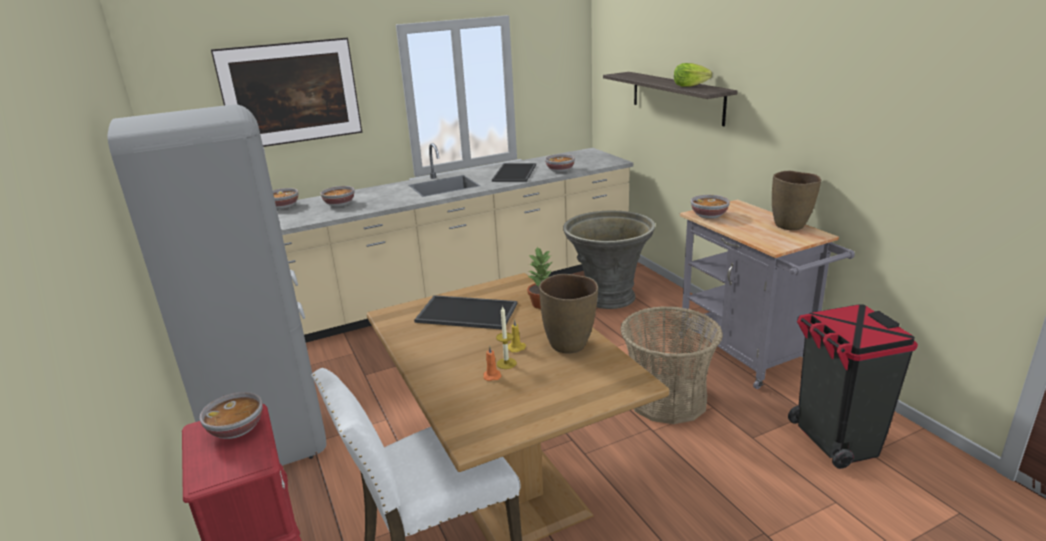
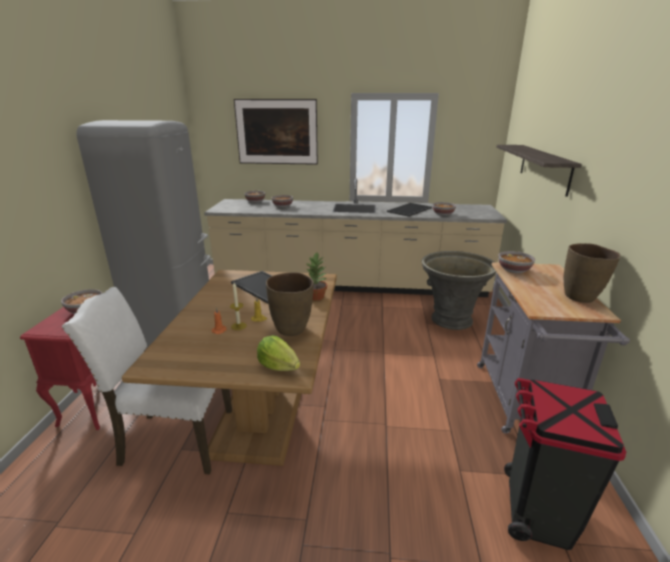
camera: 30 degrees right, 0 degrees up
(667, 399) = (420, 408): basket -> none
(689, 86) = (545, 157): lettuce -> lettuce (278, 366)

